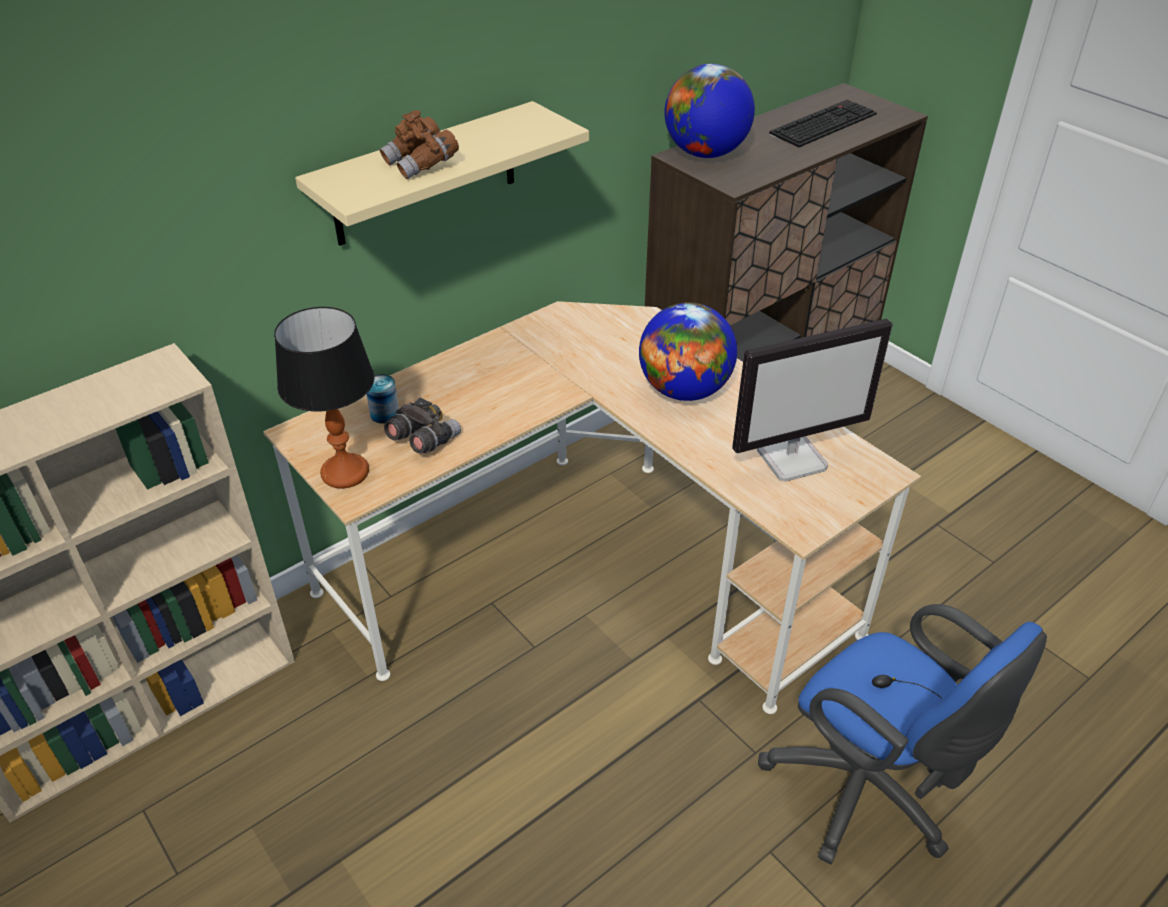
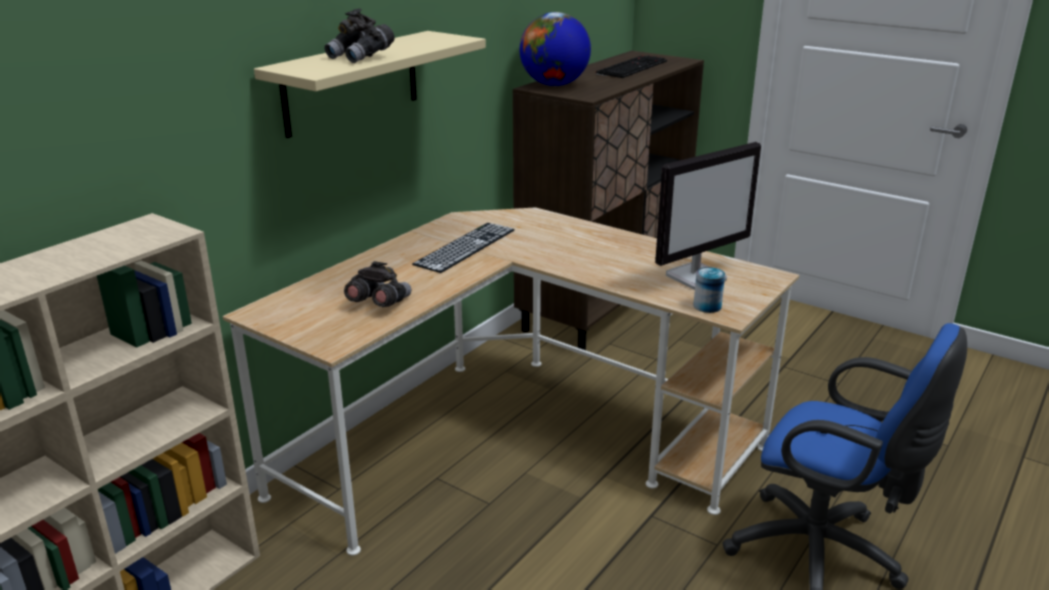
camera: 15 degrees left, 15 degrees down
(346, 472) = (316, 331): table lamp -> none
(385, 414) = (334, 292): can -> can (707, 306)
(421, 164) = (361, 57): brown binoculars -> grey binoculars
(549, 364) = (465, 247): none -> keyboard
(684, 390) = (586, 249): globe -> none

